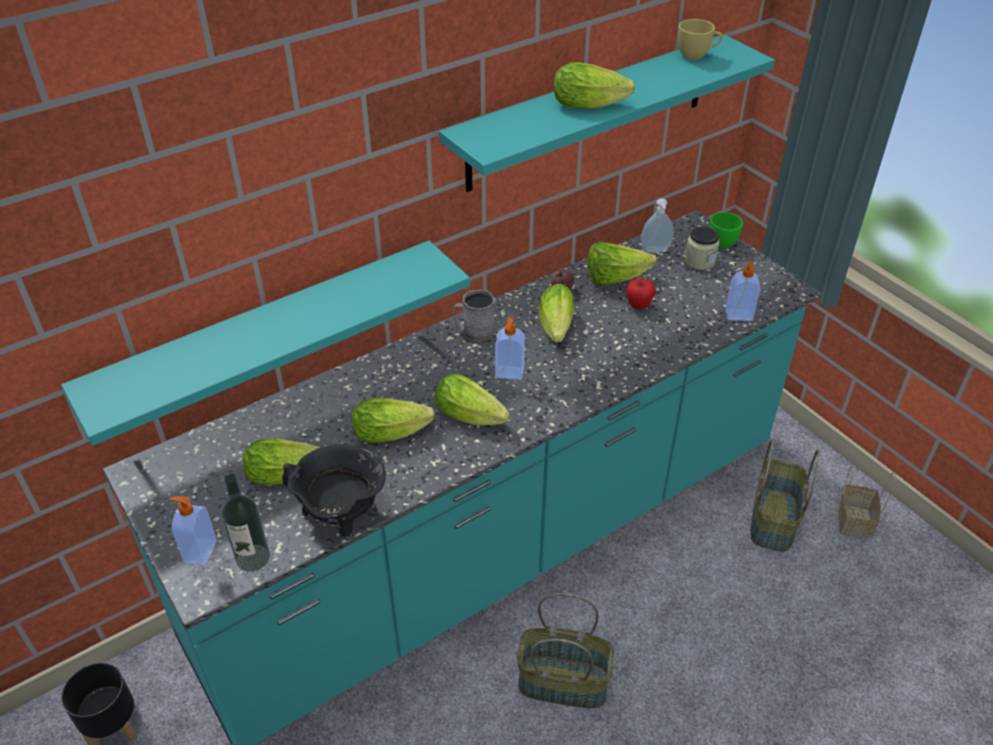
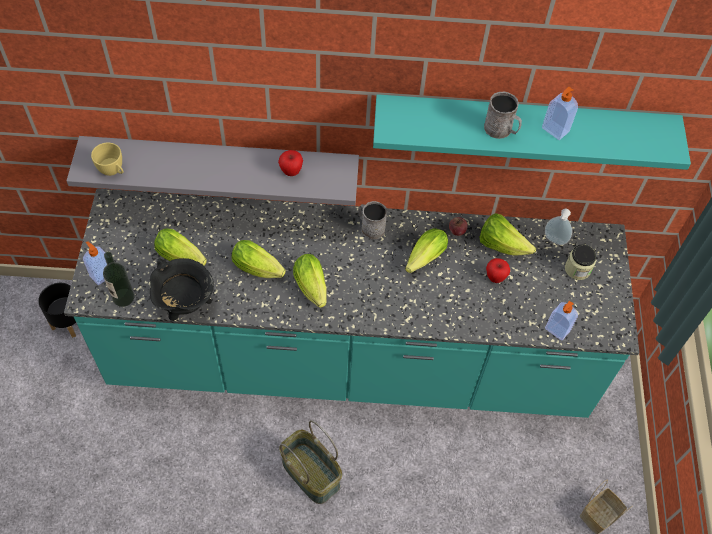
camera: 35 degrees right, 15 degrees up
(267, 336) = (221, 163): turquoise shelf -> grey shelf
(372, 287) = (291, 171): none -> apple
(509, 373) = (362, 273): soap dispenser -> soap dispenser (554, 130)
(593, 104) = (501, 130): lettuce -> grey mug
(697, 55) = (632, 125): yellow cup -> yellow cup (113, 171)
(723, 241) = (613, 263): green cup -> none
(772, 519) = (542, 472): basket -> none

